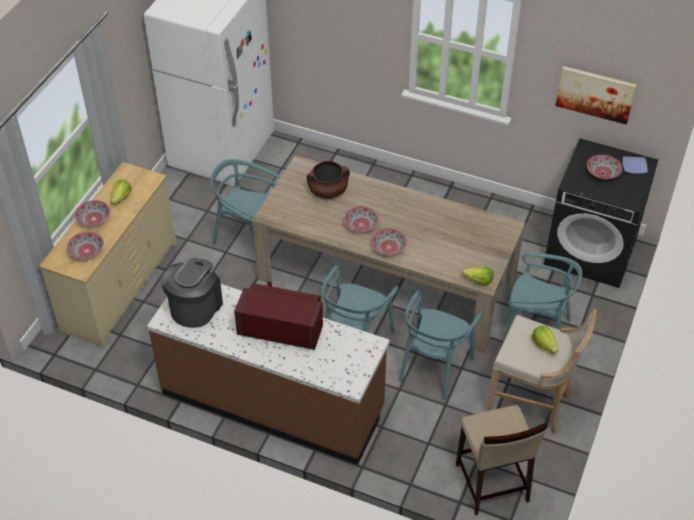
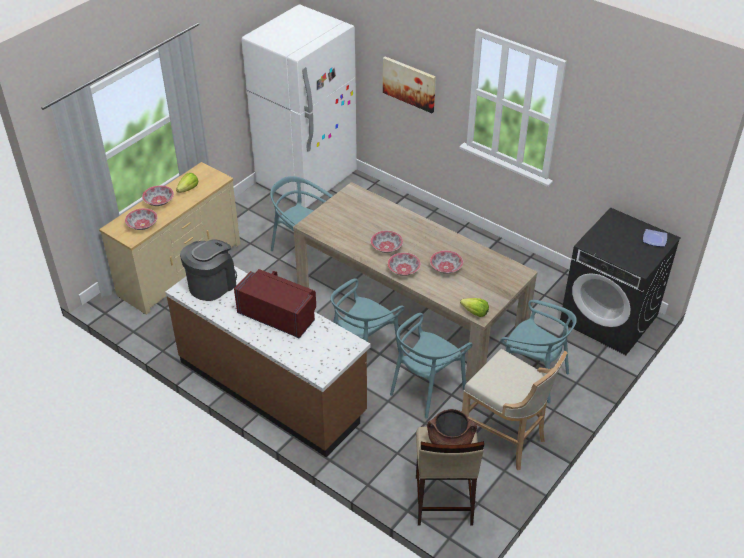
camera: 15 degrees right, 5 degrees down
(328, 191) = (368, 215): brown cooking pot -> brown cooking pot (450, 441)
(544, 345) = (517, 379): lettuce -> none
(595, 94) = (626, 164): picture -> picture (409, 84)
(602, 173) = (621, 240): bowl -> bowl (445, 268)

